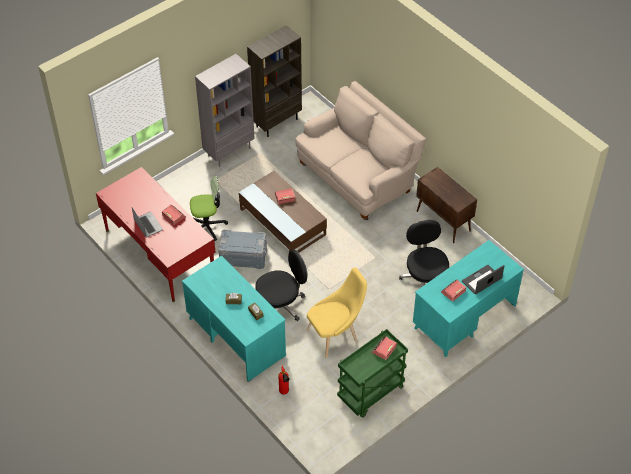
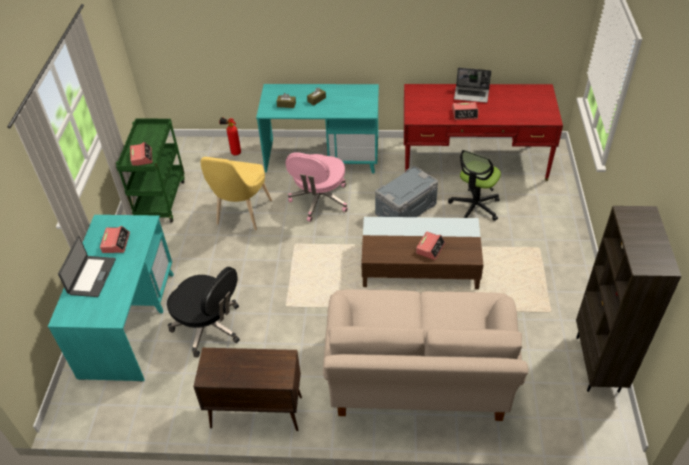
camera: 135 degrees right, 5 degrees down
(229, 151) = (579, 286): grey bookcase -> none
(280, 305) = (319, 200): black office chair -> pink office chair

